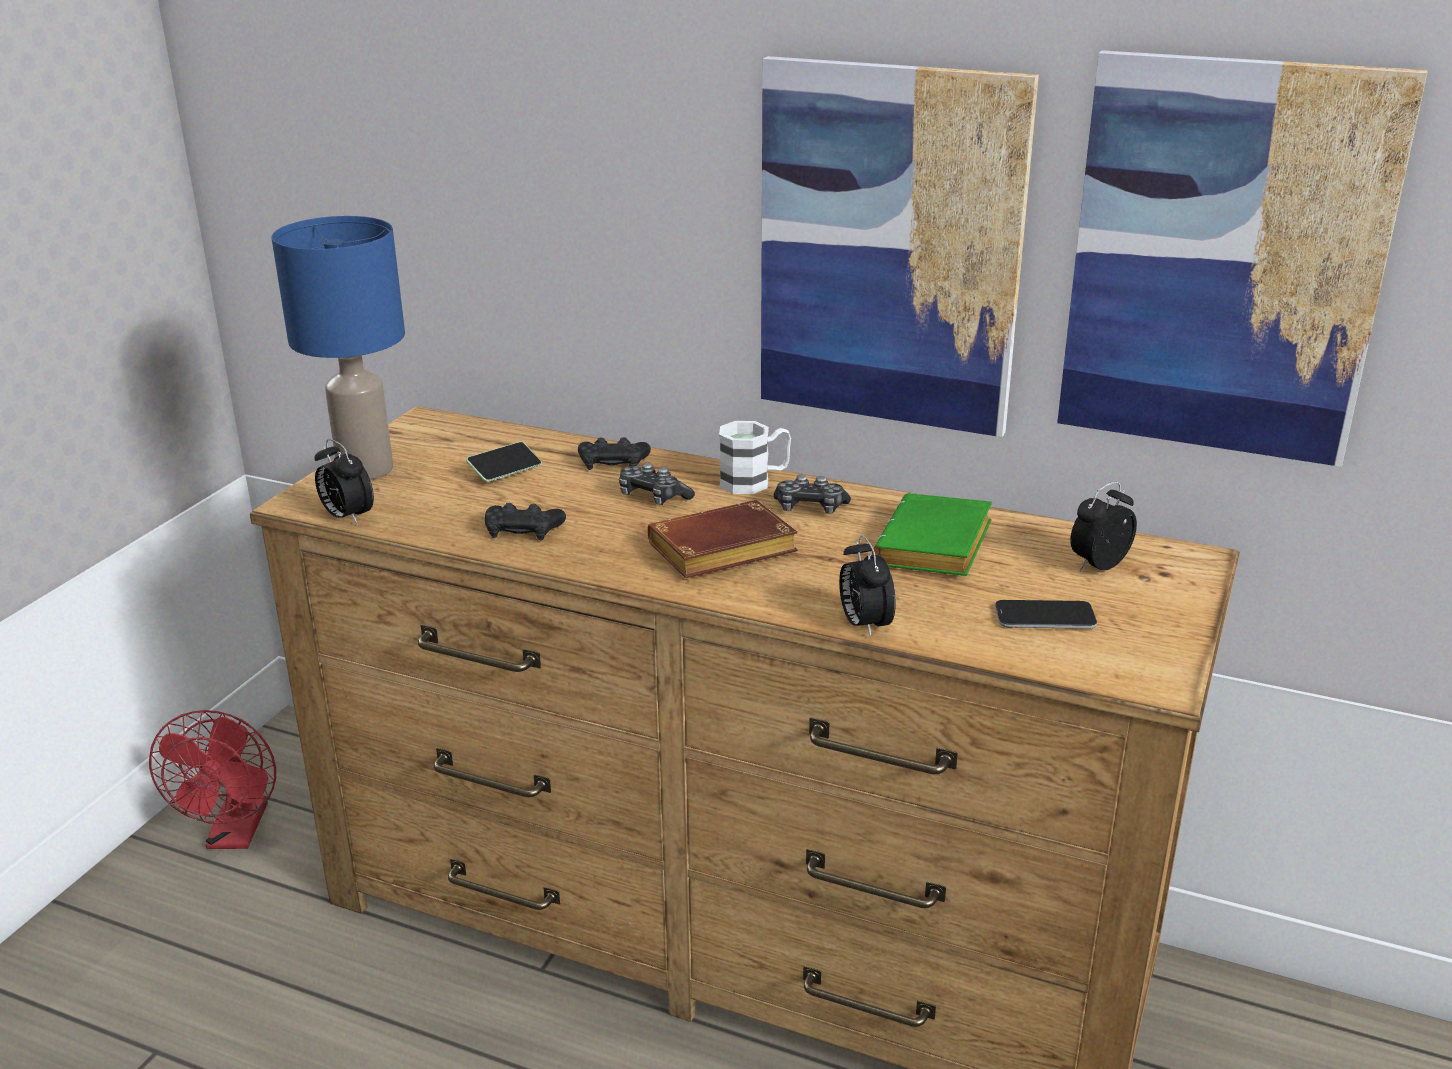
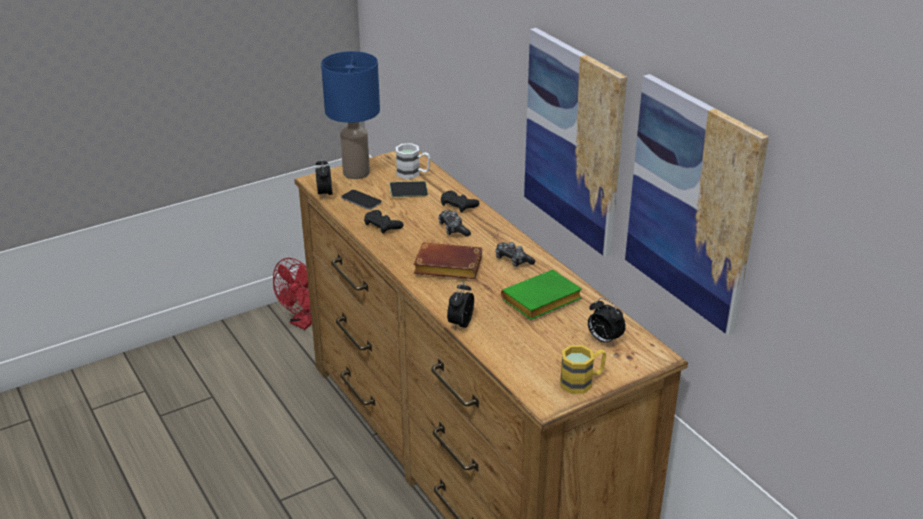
camera: 35 degrees right, 5 degrees up
(755, 481) = (506, 237): white mug -> white mug (413, 174)
(1045, 617) = (541, 353): phone -> phone (361, 200)
(1098, 565) = (603, 340): alarm clock -> alarm clock turned 135 degrees counterclockwise
(1159, 632) = (582, 381): none -> yellow mug

